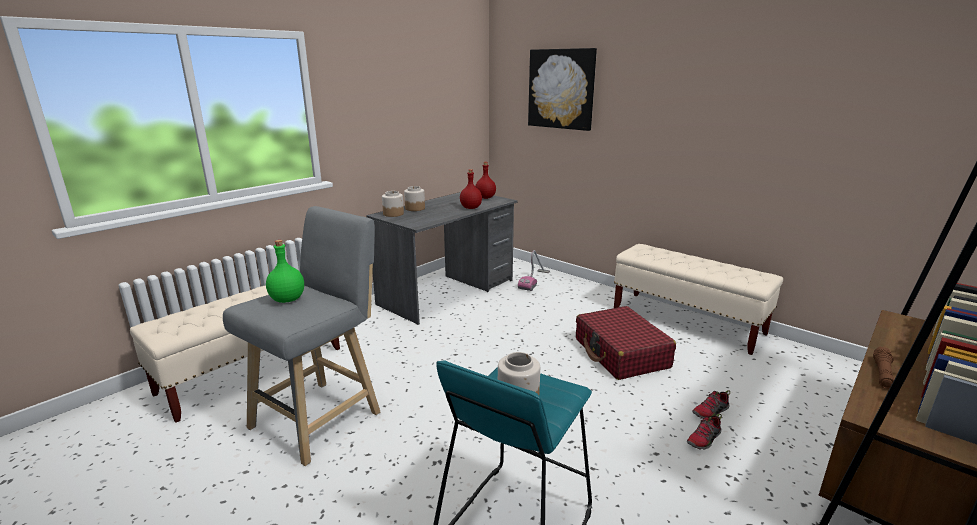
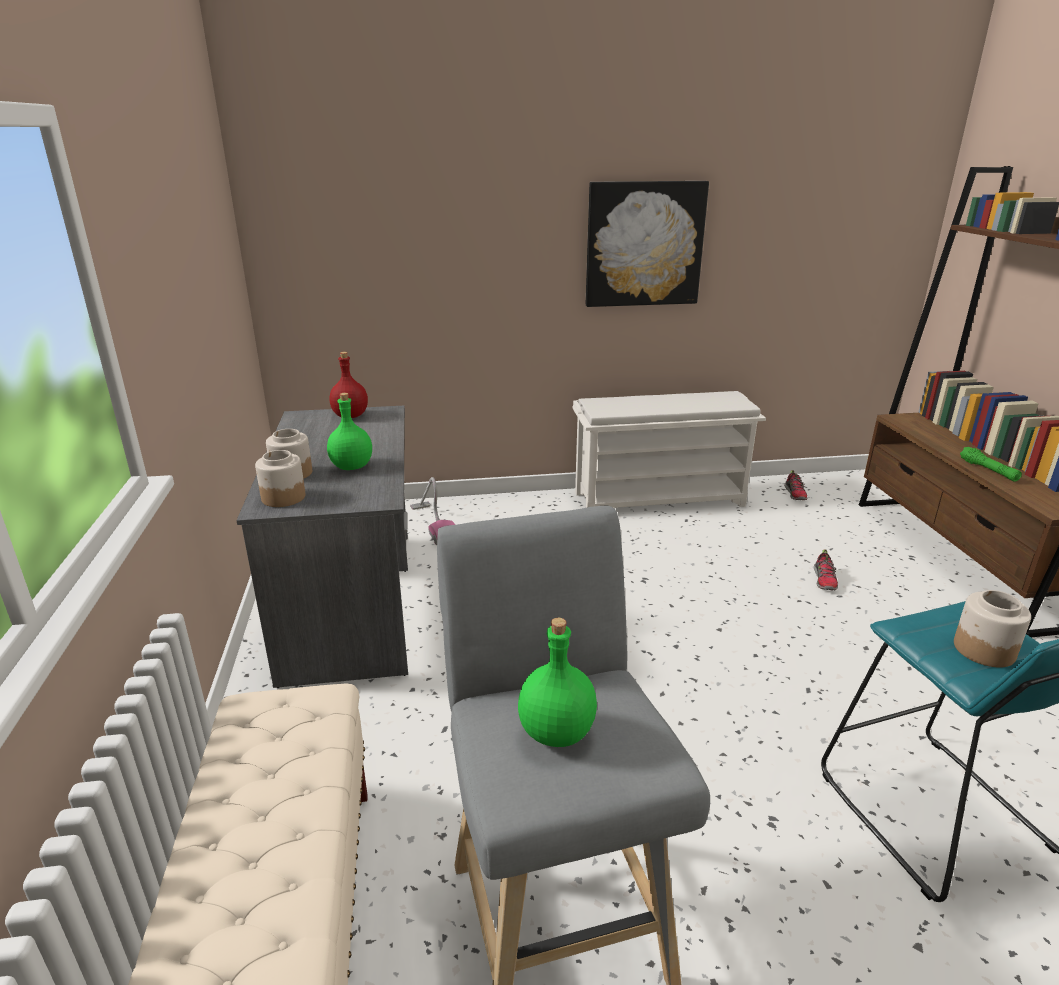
camera: 50 degrees left, 5 degrees up
(438, 213) = (352, 466): none -> green bottle
(471, 208) = (377, 440): red bottle -> none
(561, 89) = (405, 206): picture -> picture (644, 244)
(621, 353) = (675, 566): red suitcase -> none
(687, 322) = (660, 498): beige bench -> white shoe rack
(704, 439) = (863, 609): shoe -> shoe (795, 494)
(882, 374) = (988, 470): brown flashlight -> green flashlight

